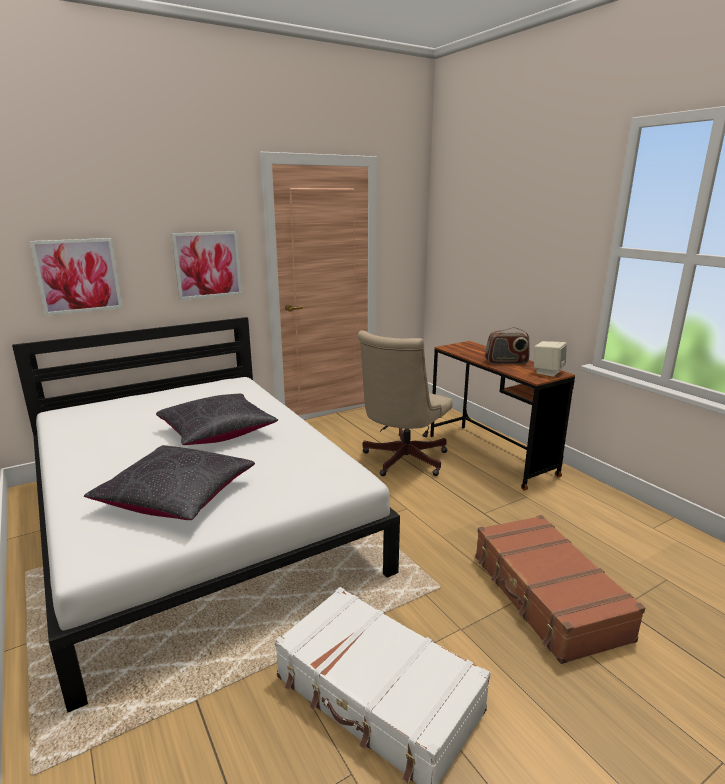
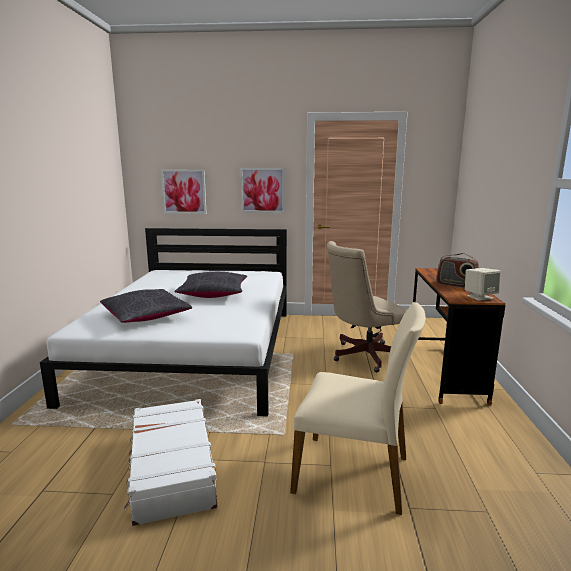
camera: 35 degrees right, 5 degrees down
(546, 597) = (353, 473): brown suitcase -> beige chair

